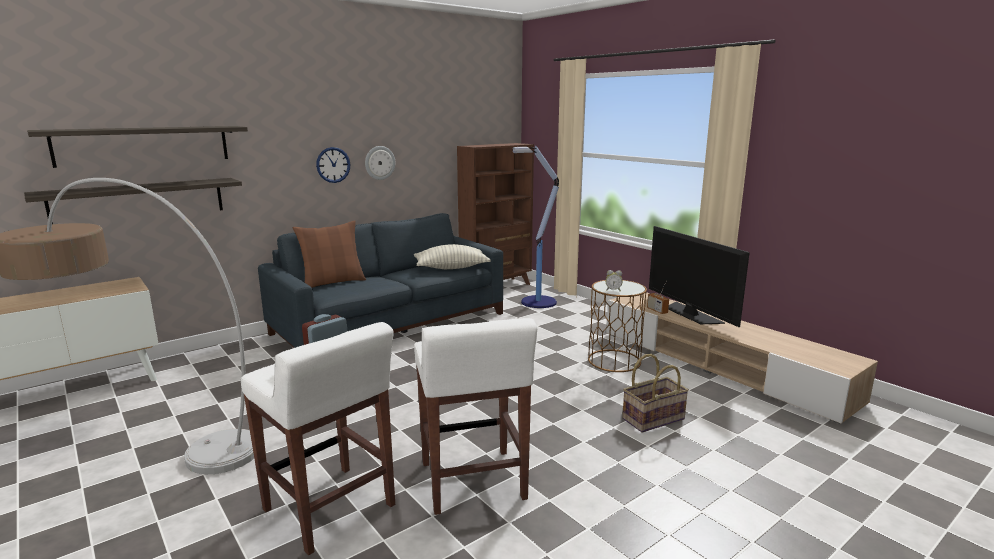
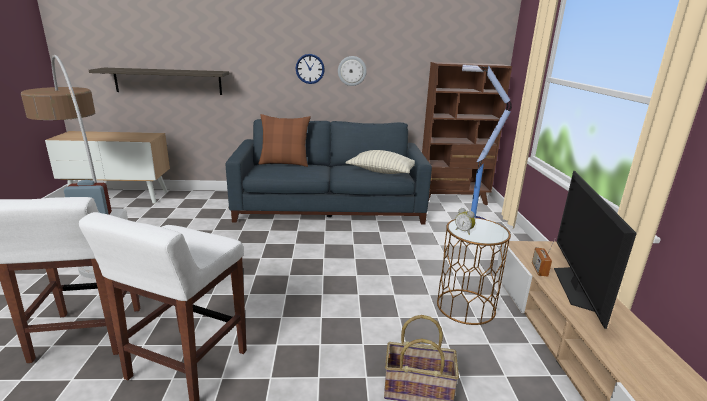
camera: 35 degrees right, 5 degrees up
(144, 145) = (172, 42): shelf -> none

